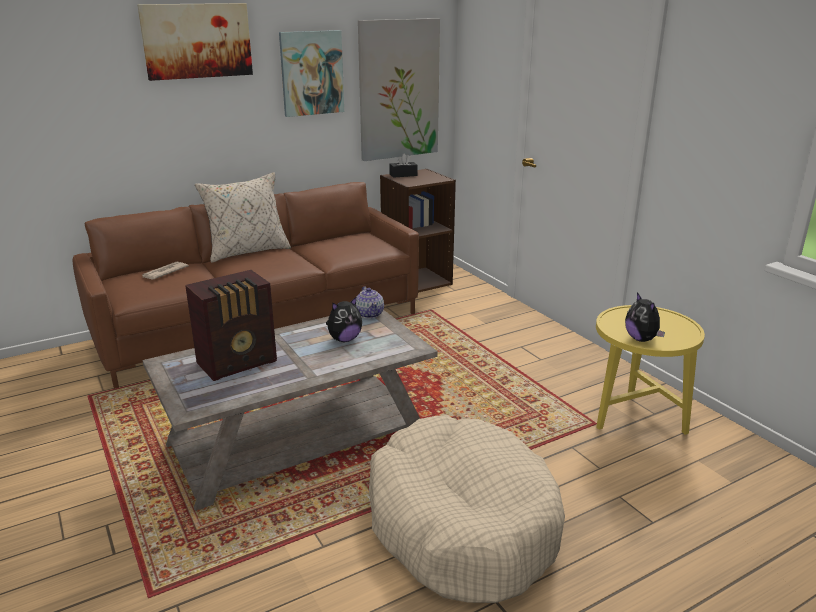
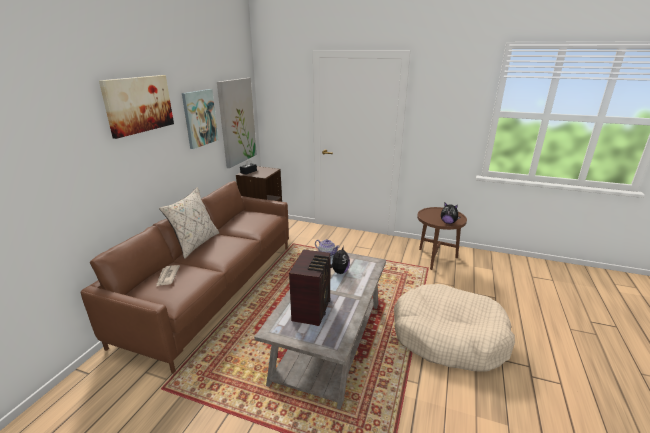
camera: 40 degrees left, 0 degrees up
(634, 418) = (435, 259): yellow side table -> brown side table

